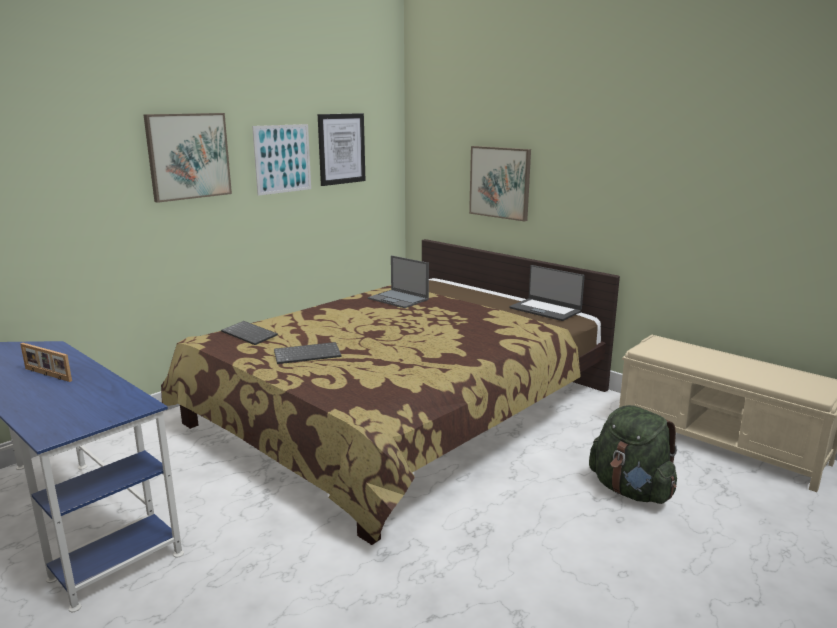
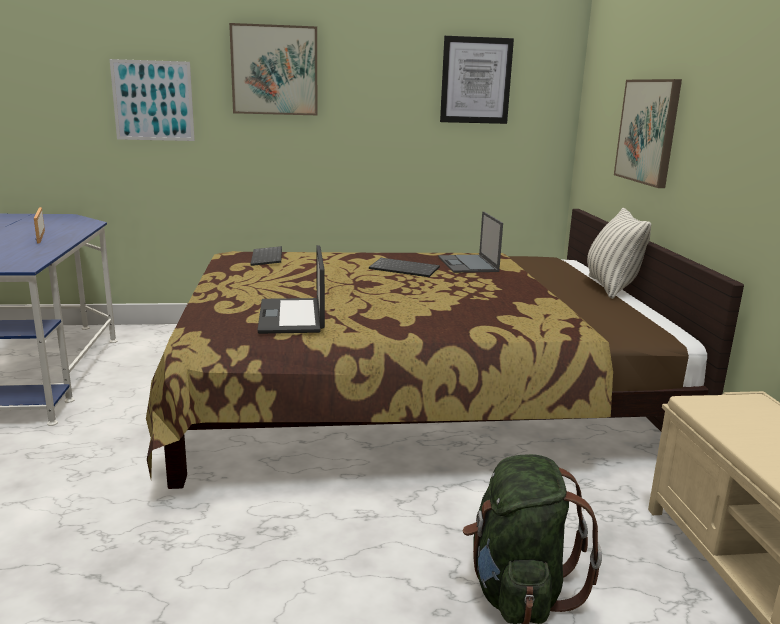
camera: 40 degrees right, 0 degrees up
(282, 159) = (390, 84): picture -> picture (153, 101)
(308, 354) = (268, 282): keyboard -> keyboard (405, 269)
(496, 293) = (611, 287): none -> pillow
(545, 310) = (632, 316): laptop -> laptop (293, 316)

